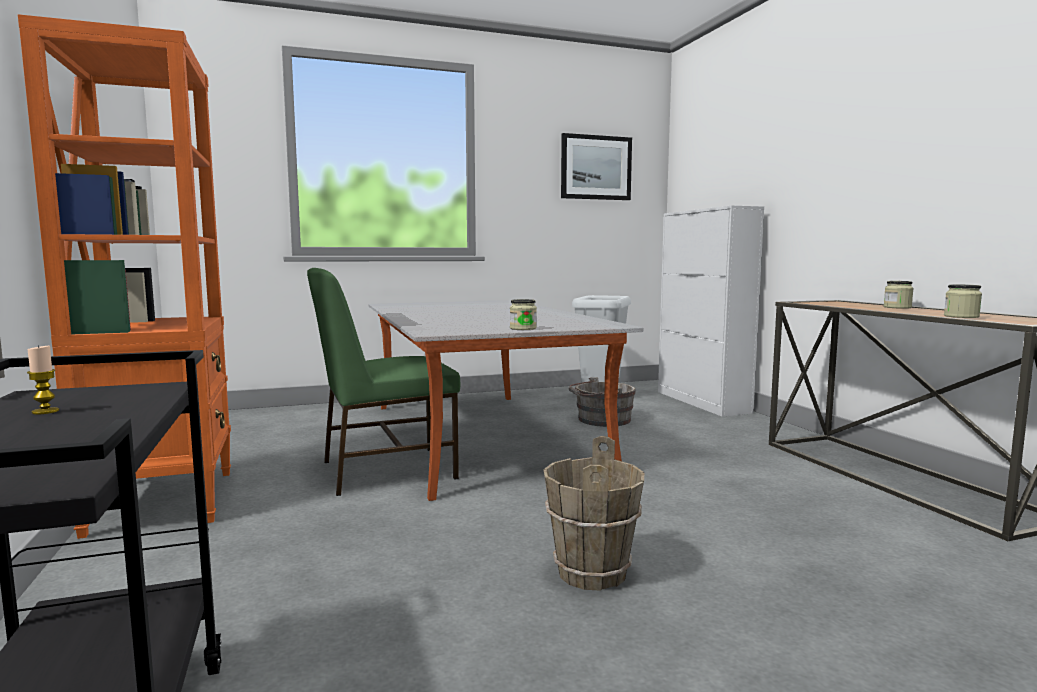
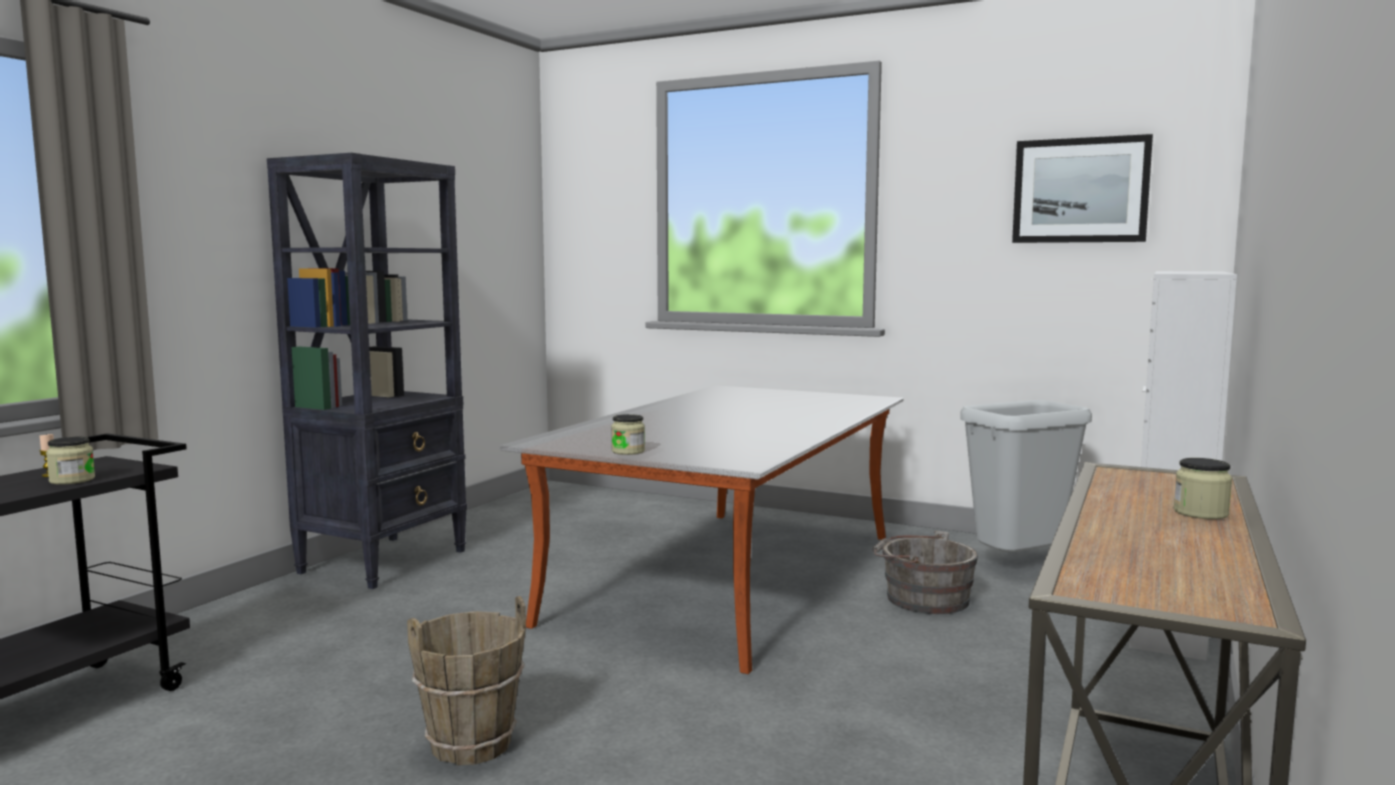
camera: 45 degrees right, 0 degrees up
(164, 501) = (385, 561): orange bookcase -> black bookcase
(385, 470) = (565, 585): green chair -> none
(961, 316) = (1092, 553): jar -> jar (72, 480)

